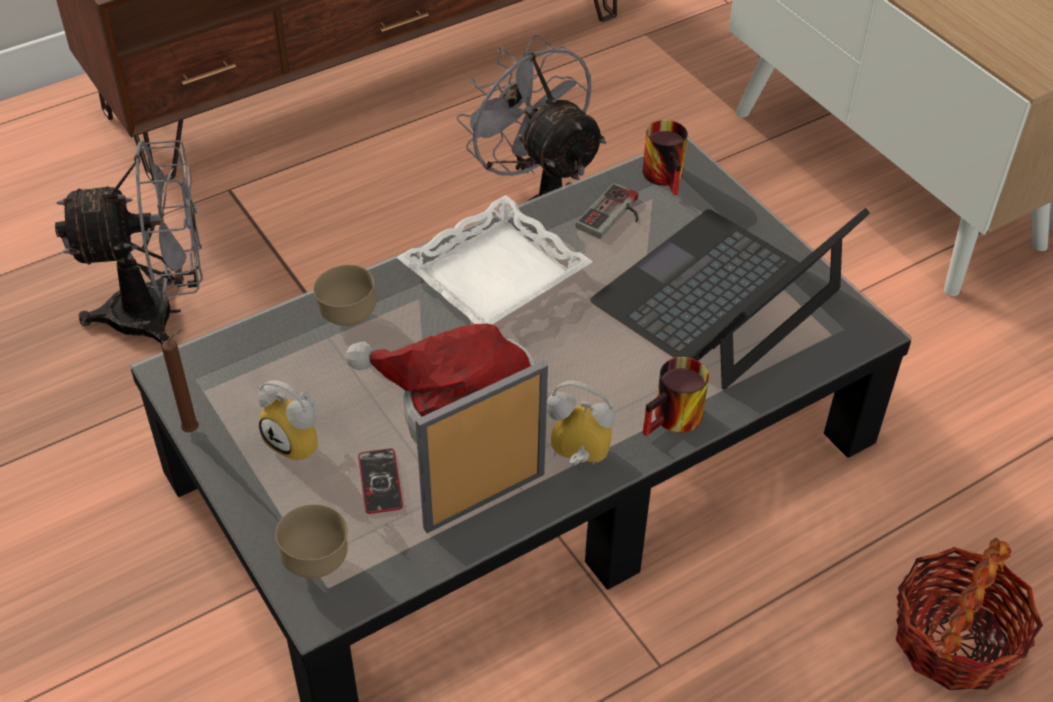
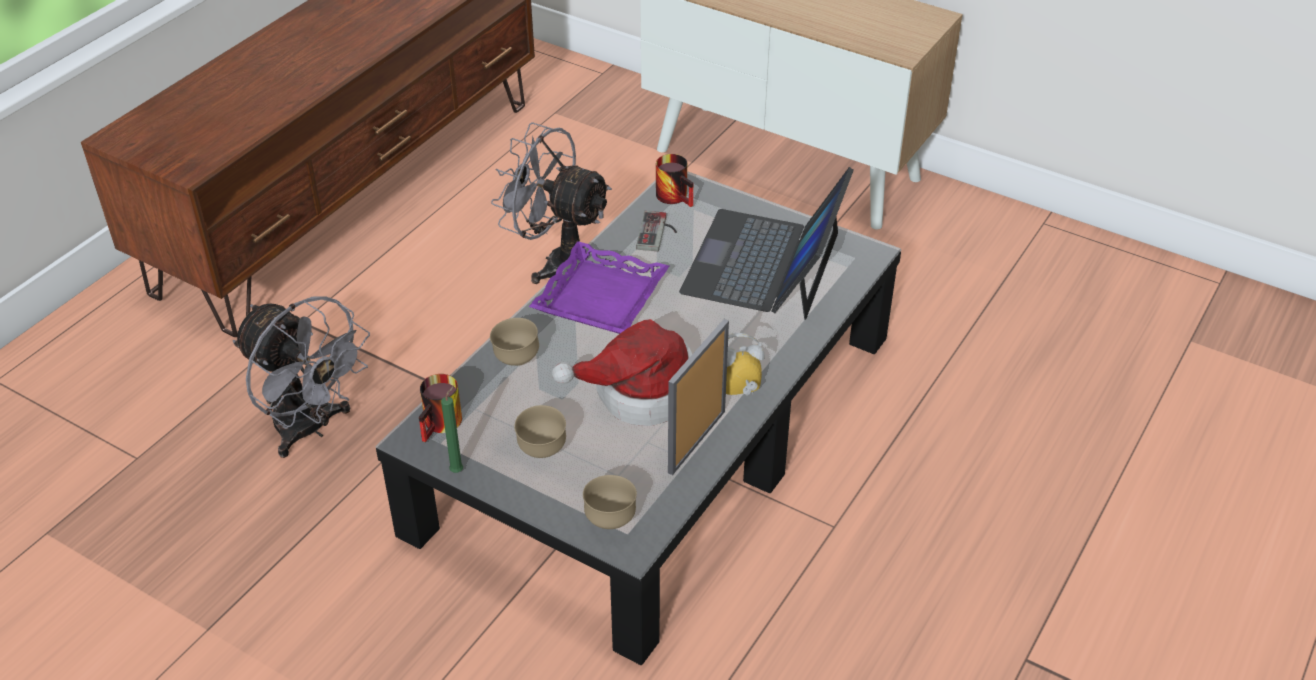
camera: 25 degrees left, 5 degrees down
(160, 314) = (311, 429): grey fan -> grey fan turned 75 degrees clockwise
(194, 429) = (458, 470): brown candle -> green candle
(300, 442) = (542, 451): alarm clock -> brown bowl
(380, 482) = (617, 455): phone -> none
(495, 274) = (601, 297): white tray -> purple tray
(675, 421) = (787, 349): mug -> mug (443, 425)
(954, 641) = (1005, 441): basket -> none

